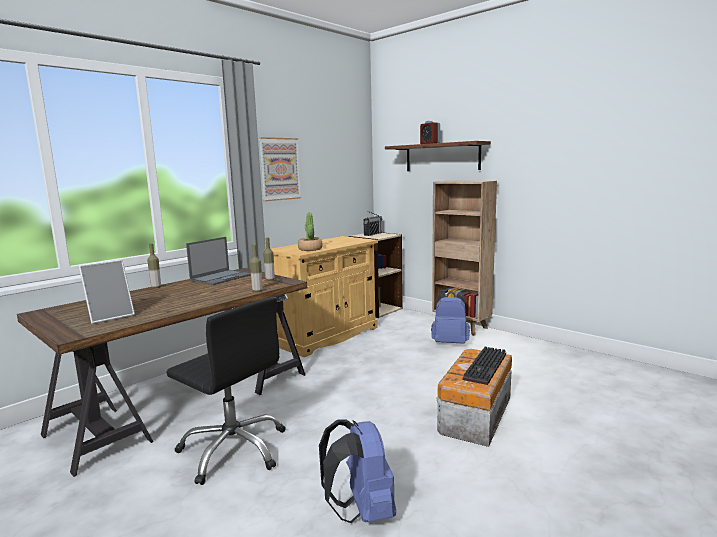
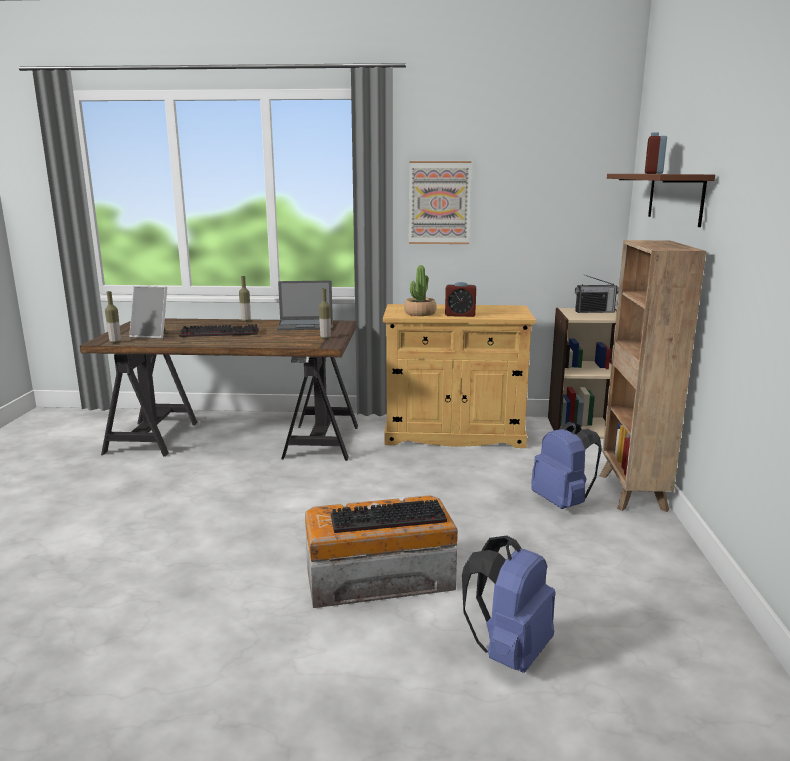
camera: 50 degrees right, 5 degrees up
(173, 298) = (221, 333): none -> keyboard
(234, 449) = (182, 487): black office chair -> none
(257, 291) = (278, 345): bottle -> bottle (115, 342)
(335, 245) = (460, 315): none -> alarm clock
(362, 511) = (137, 575): blue backpack -> blue backpack (509, 651)

